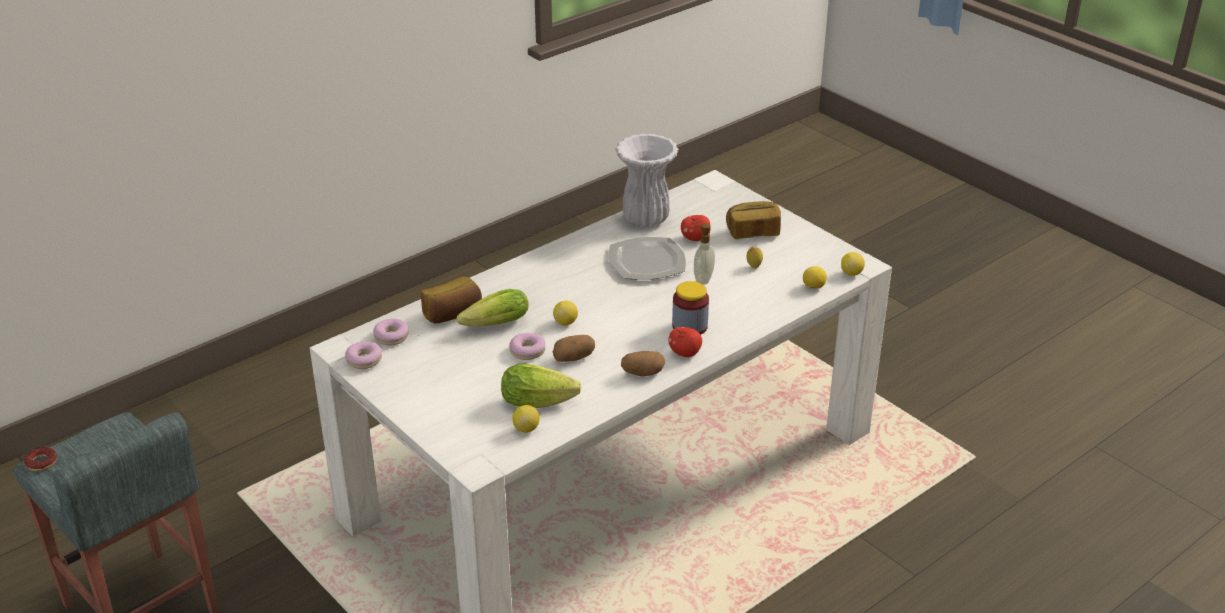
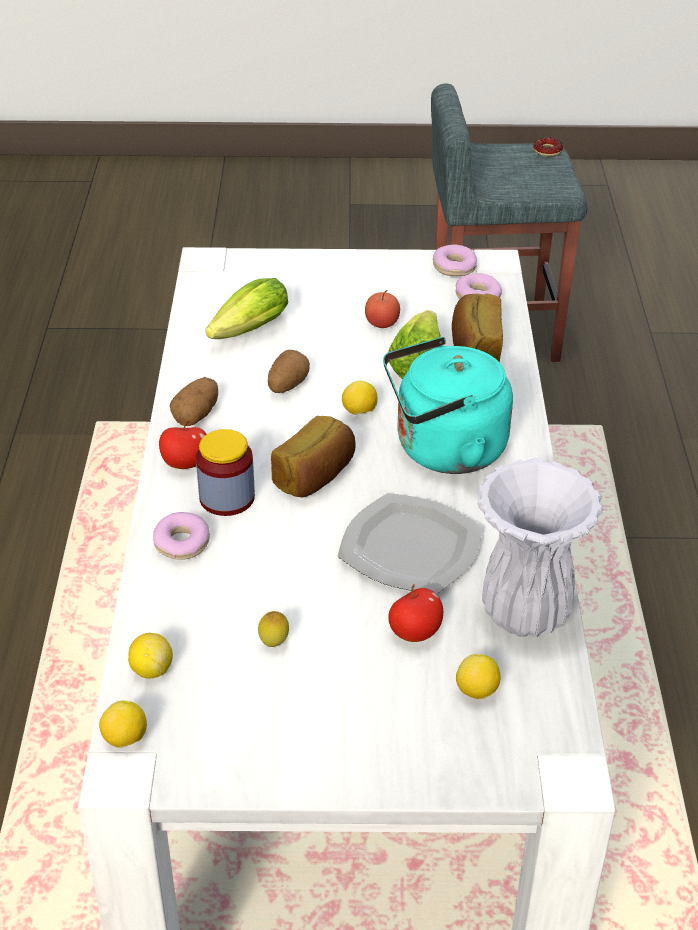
camera: 130 degrees right, 5 degrees up
(466, 357) = (382, 323): none -> apple
(526, 428) = (220, 306): lemon -> lemon (477, 691)
(528, 351) = (340, 363): donut -> donut (181, 543)
(562, 283) = (444, 450): none -> turquoise kettle
(702, 279) = (308, 572): soap dispenser -> none
(753, 232) = (362, 711): bread -> bread (316, 476)

